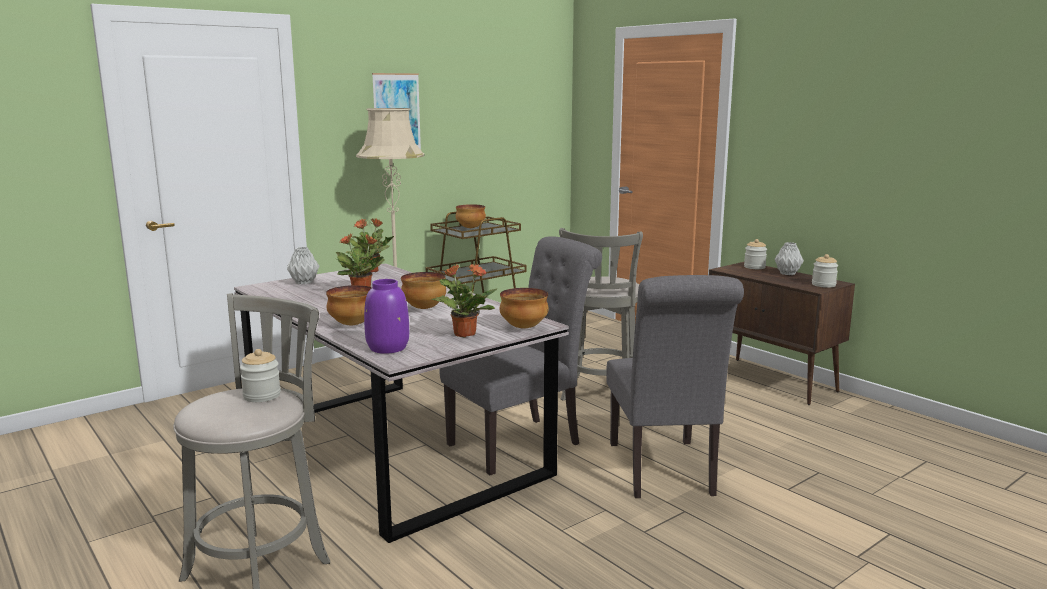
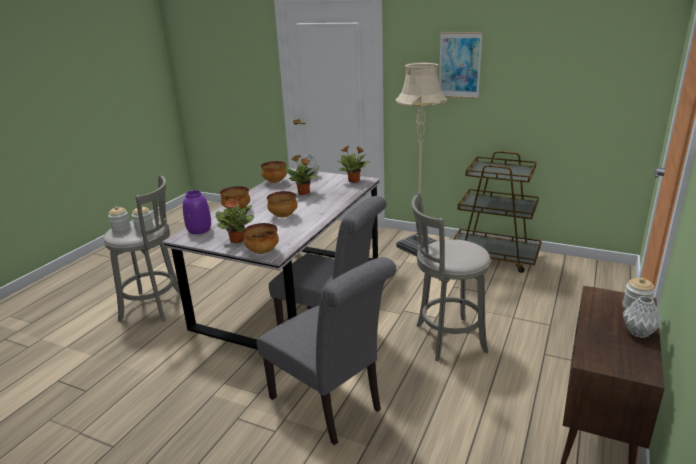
camera: 65 degrees right, 10 degrees up
(470, 228) = (503, 168): bowl -> bowl (274, 182)
(663, 472) = (330, 406): grey chair -> grey chair turned 105 degrees counterclockwise
(823, 285) = (618, 364): jar -> jar (121, 229)

